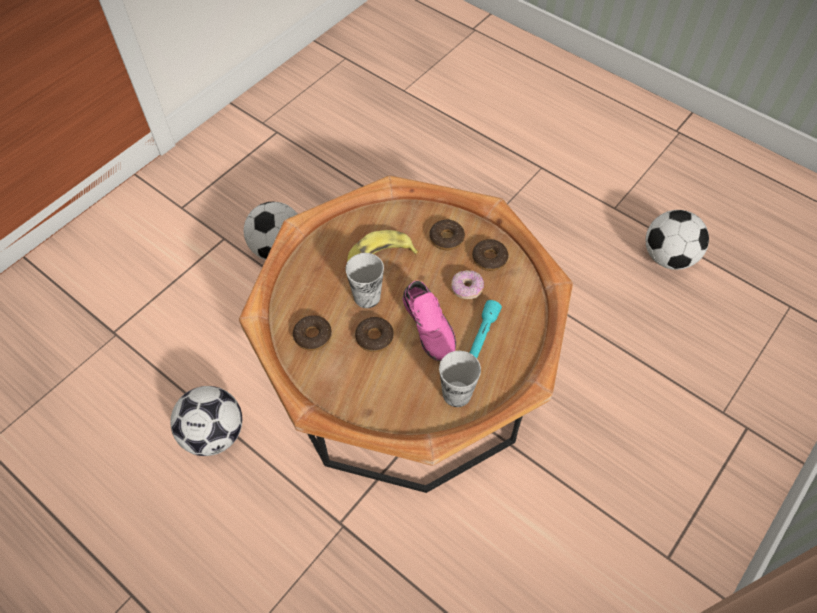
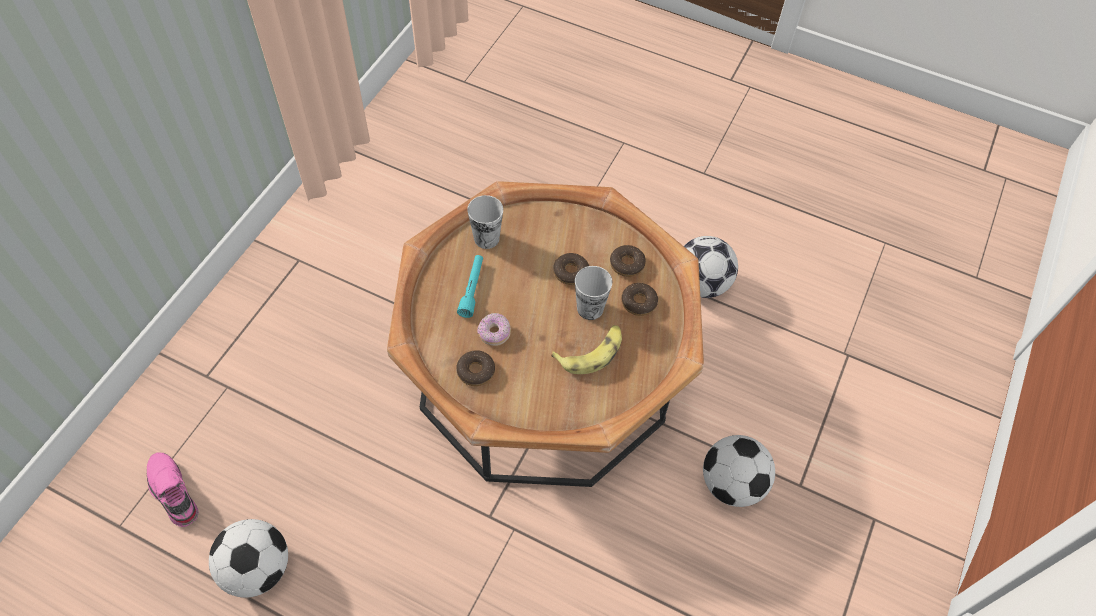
camera: 165 degrees right, 0 degrees up
(430, 326) = (522, 291): pink shoe -> pink shoe (172, 493)
(446, 238) = (525, 386): donut -> donut (639, 302)

